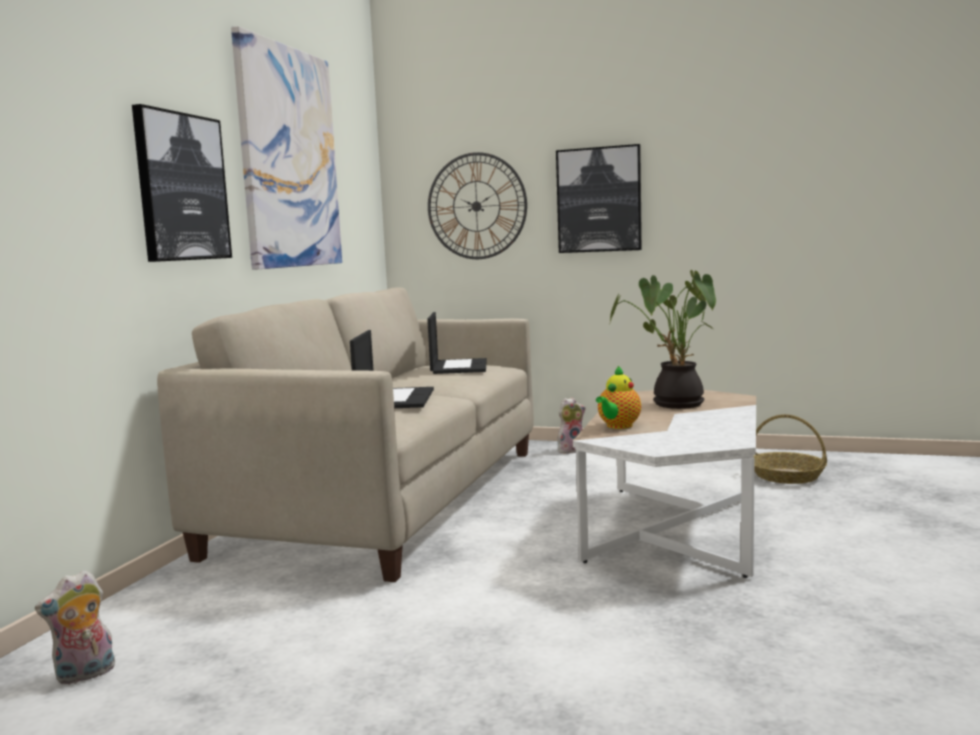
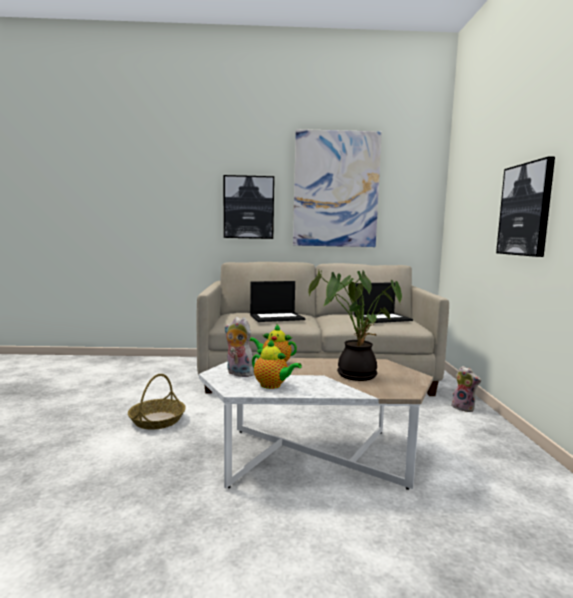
camera: 70 degrees right, 0 degrees up
(84, 675) = (127, 366): plush toy -> plush toy (238, 373)
(476, 206) = (472, 214): wall clock -> none
(715, 430) = (272, 385): none -> teapot
(787, 476) = (508, 513): basket -> basket (157, 420)

